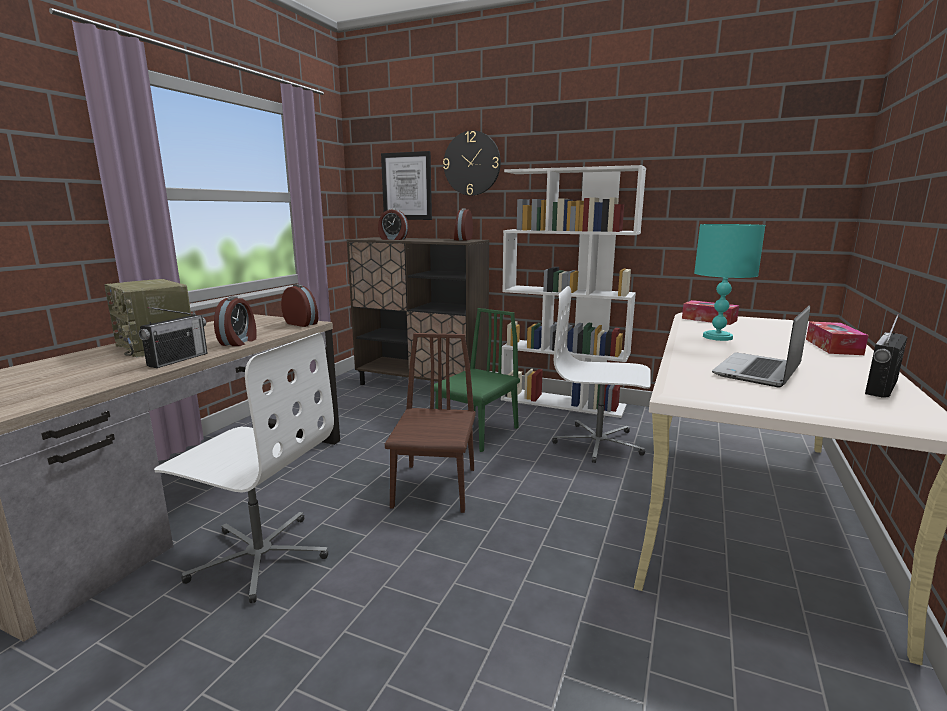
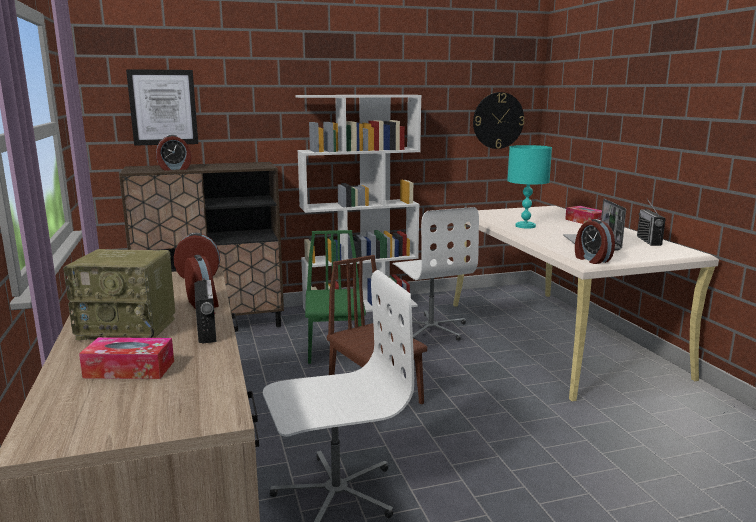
camera: 40 degrees left, 0 degrees up
(462, 239) = (249, 164): alarm clock -> alarm clock (591, 259)
(472, 163) = (243, 85): wall clock -> wall clock (498, 120)
(598, 443) = (431, 328): white office chair -> white office chair turned 90 degrees counterclockwise
(709, 319) = (490, 214): tissue box -> tissue box (129, 369)

